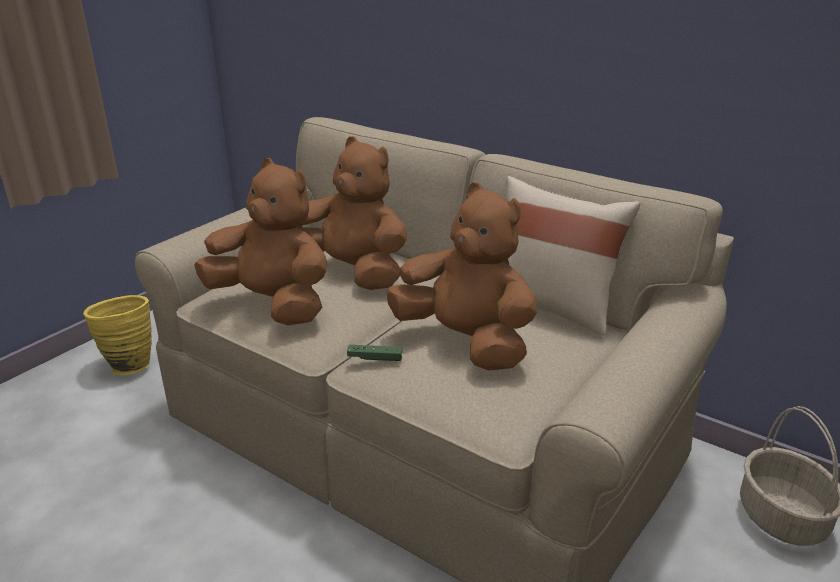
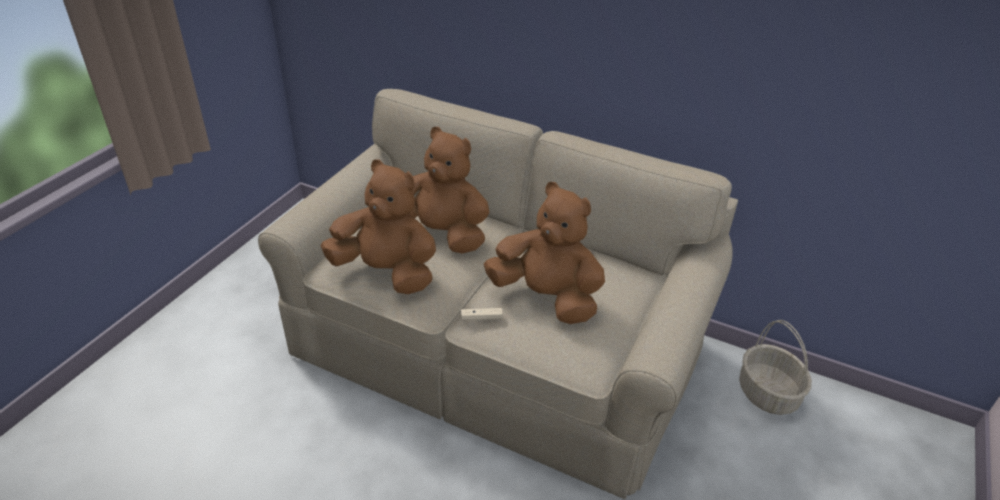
camera: 10 degrees left, 10 degrees up
(129, 365) = (235, 309): yellow vase -> none
(375, 358) = (481, 317): green game controller -> beige game controller
(551, 307) = (603, 258): beige pillow -> none

